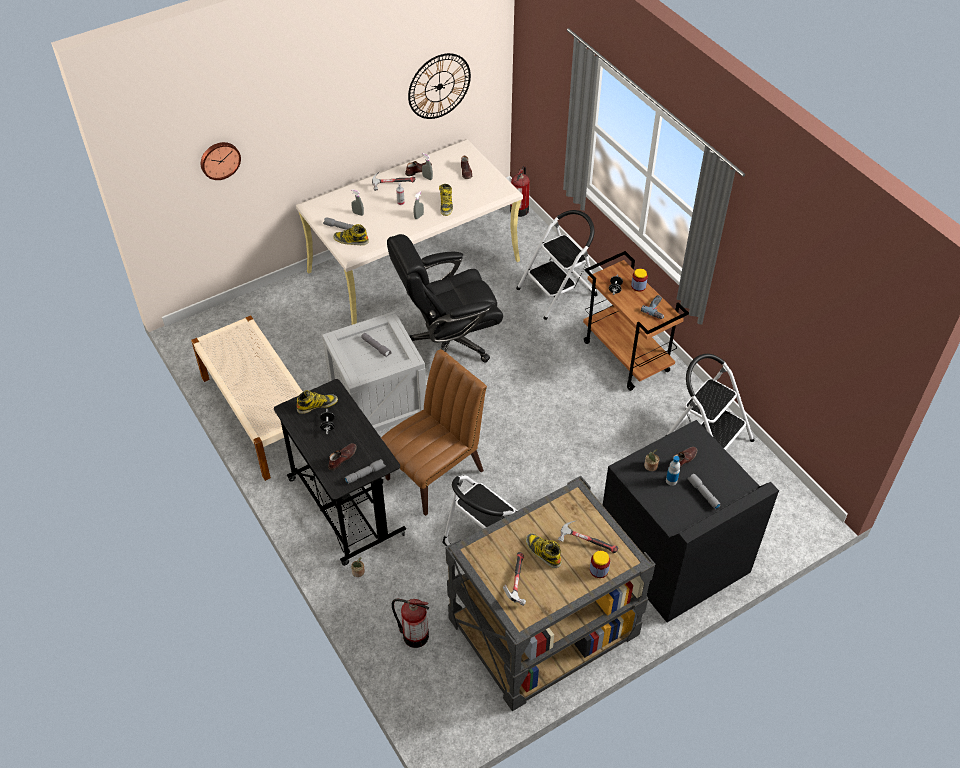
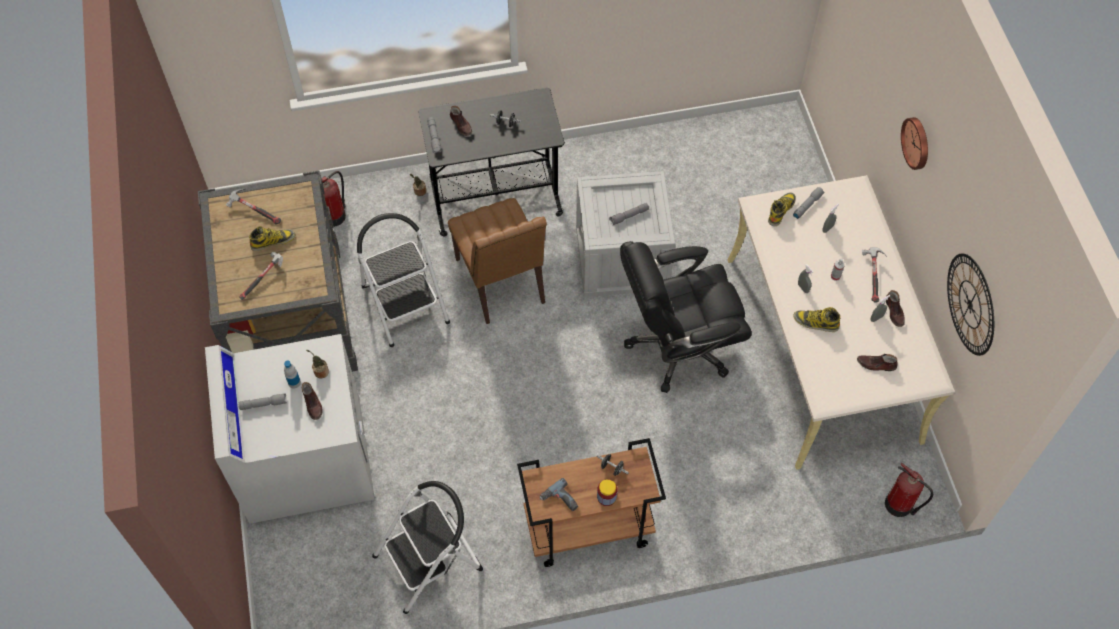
camera: 110 degrees right, 10 degrees up
(219, 160) = (864, 46): wall clock -> wall clock (917, 143)
(261, 414) = (641, 155): beige bench -> none
(317, 405) = (535, 120): boot -> none
(448, 343) = (679, 346): black office chair -> black office chair turned 105 degrees counterclockwise
(559, 291) = (725, 495): step ladder -> none
(599, 570) = (230, 277): jar -> none
(672, 555) = (306, 458): black washing machine -> white washing machine

